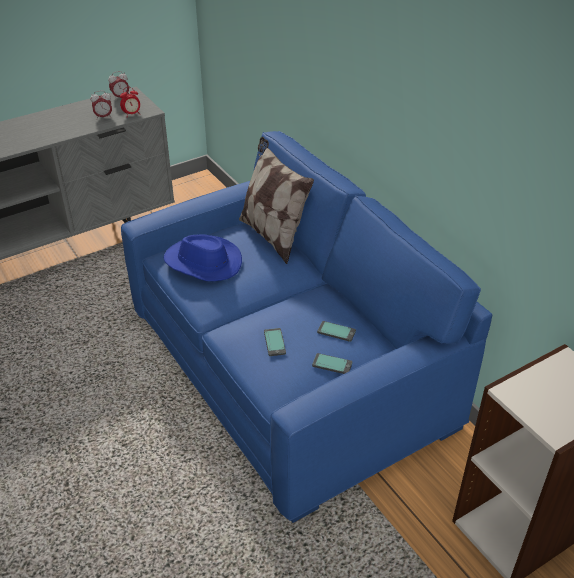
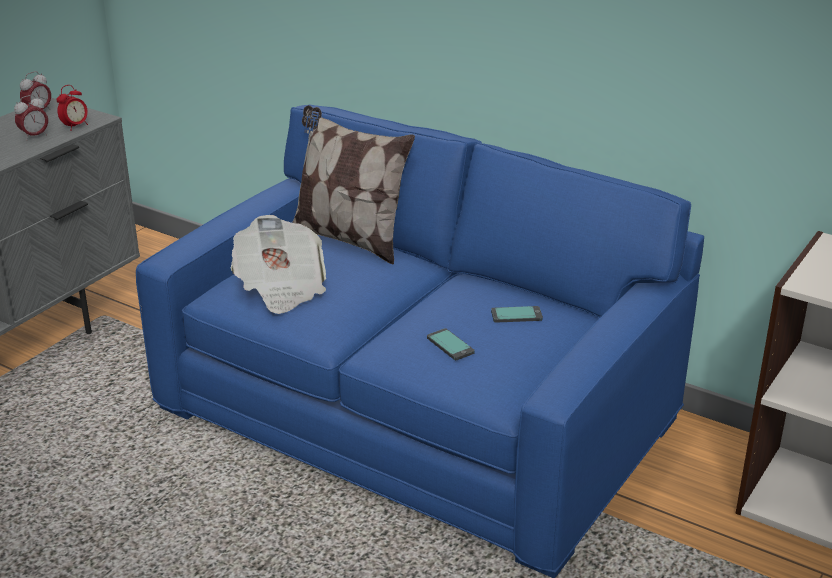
camera: 25 degrees left, 10 degrees down
(202, 263) = (280, 287): blue hat -> newspaper
(332, 364) = (540, 348): phone -> none

